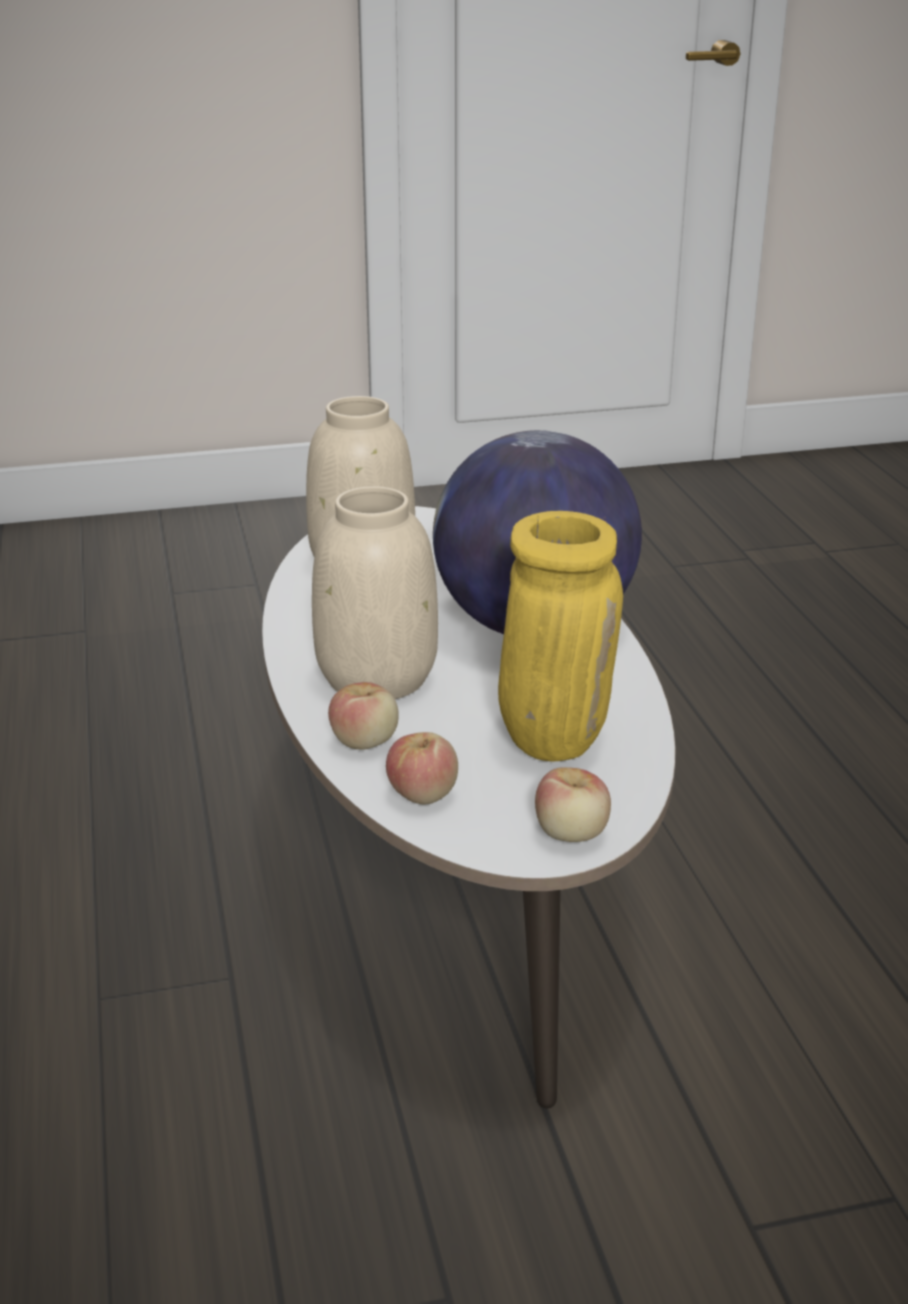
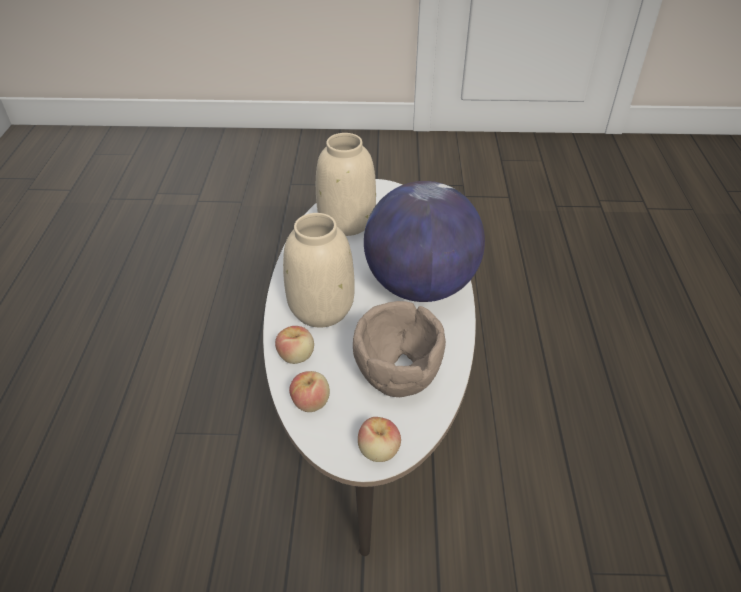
camera: 15 degrees right, 15 degrees up
(552, 737) = (397, 373): yellow vase -> brown bowl

